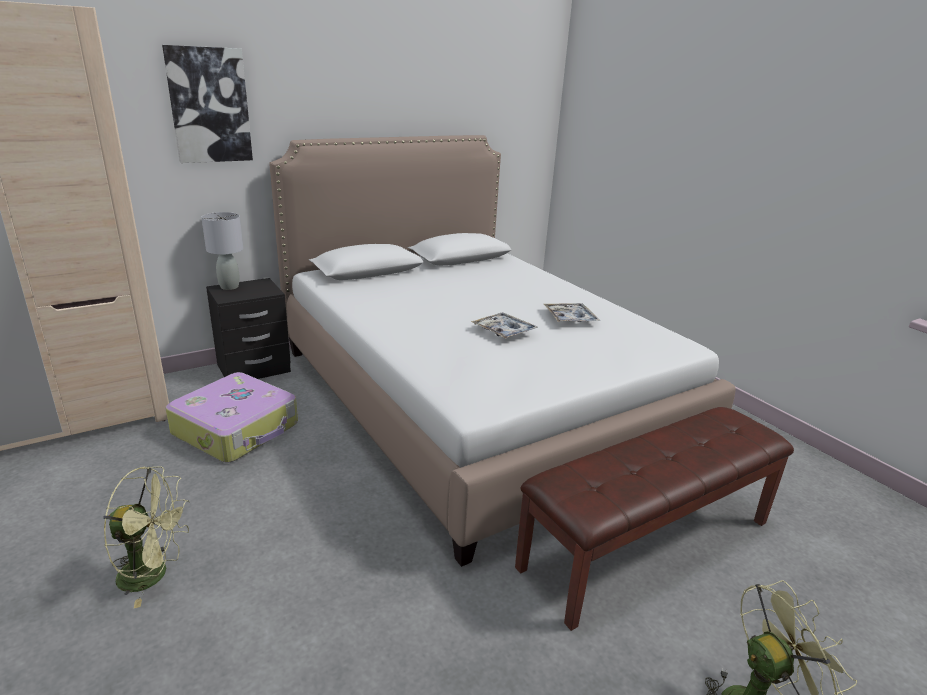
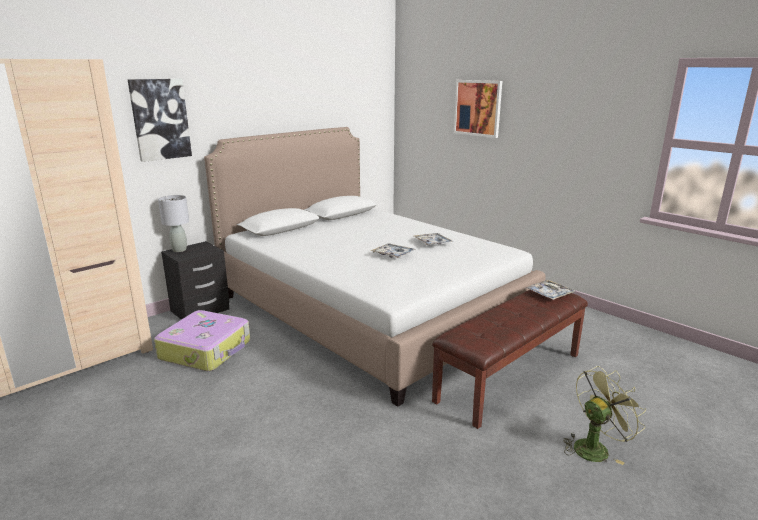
camera: 10 degrees left, 5 degrees down
(153, 574) = (189, 443): green fan -> none
(675, 120) = (478, 108): none -> picture
(732, 426) = (549, 294): none -> tray

